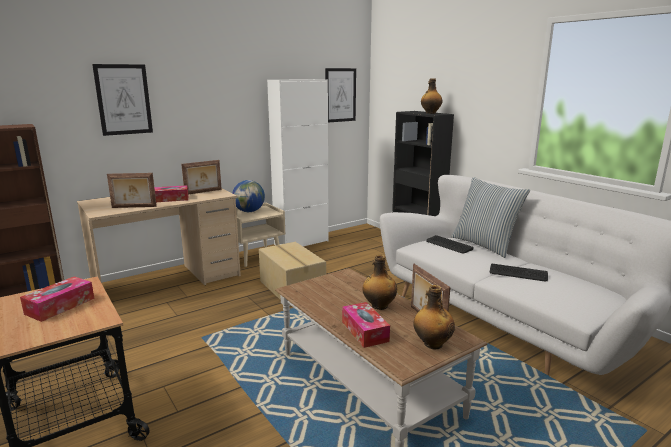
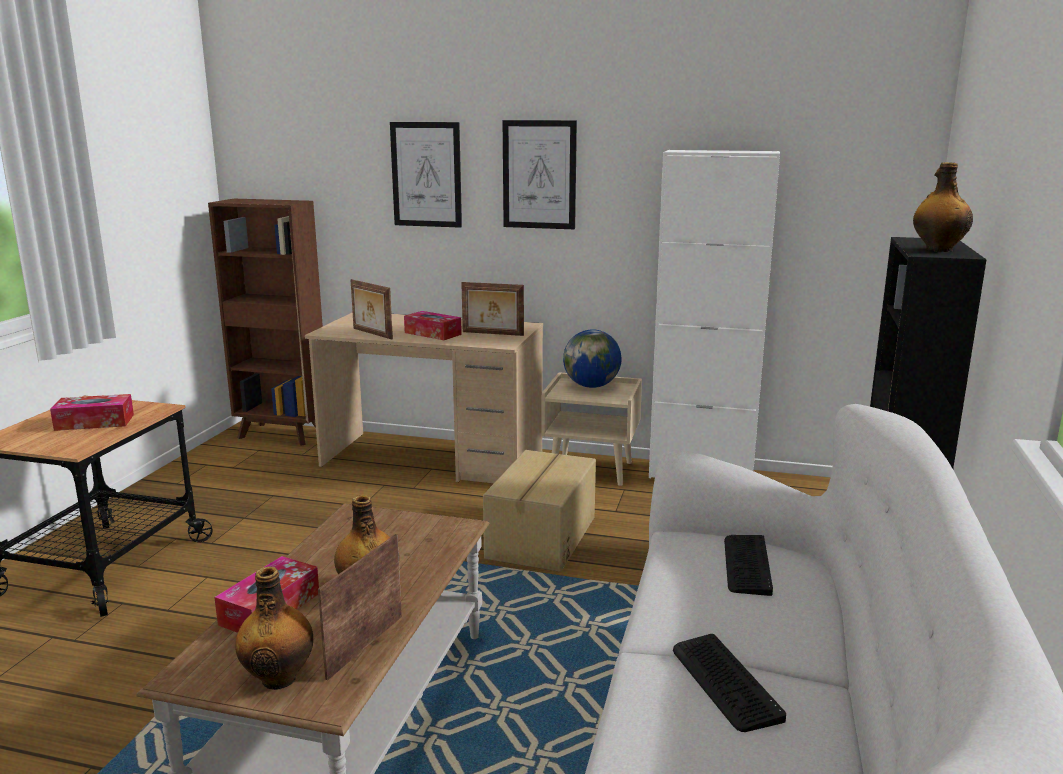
camera: 50 degrees right, 0 degrees up
(340, 95) = (849, 187): picture -> picture (539, 175)
(484, 245) = (833, 602): pillow -> none

